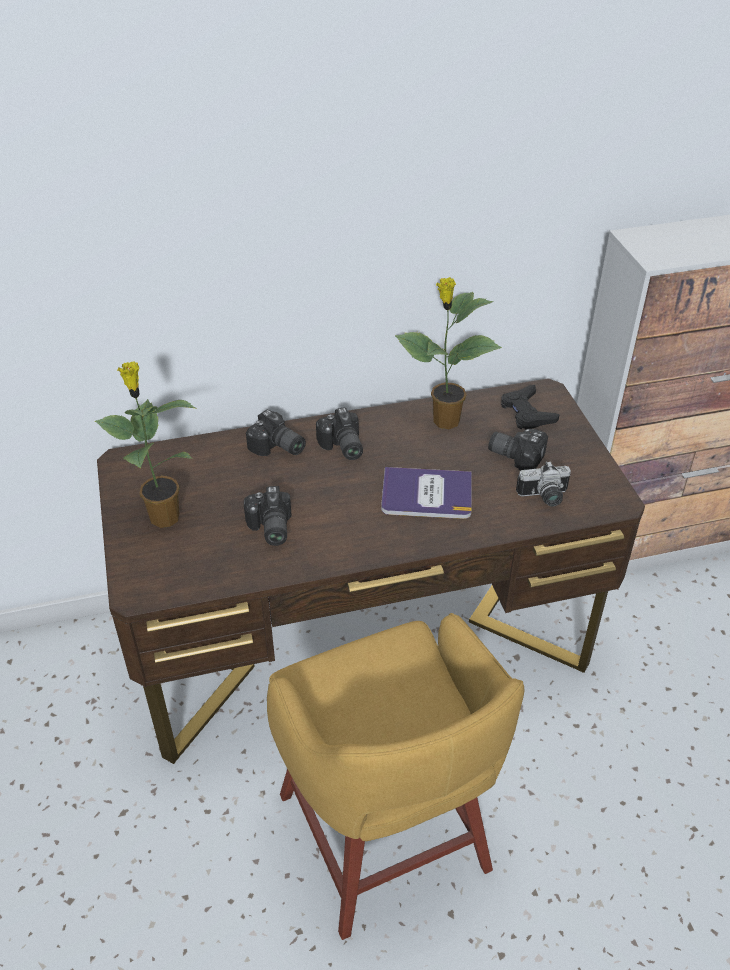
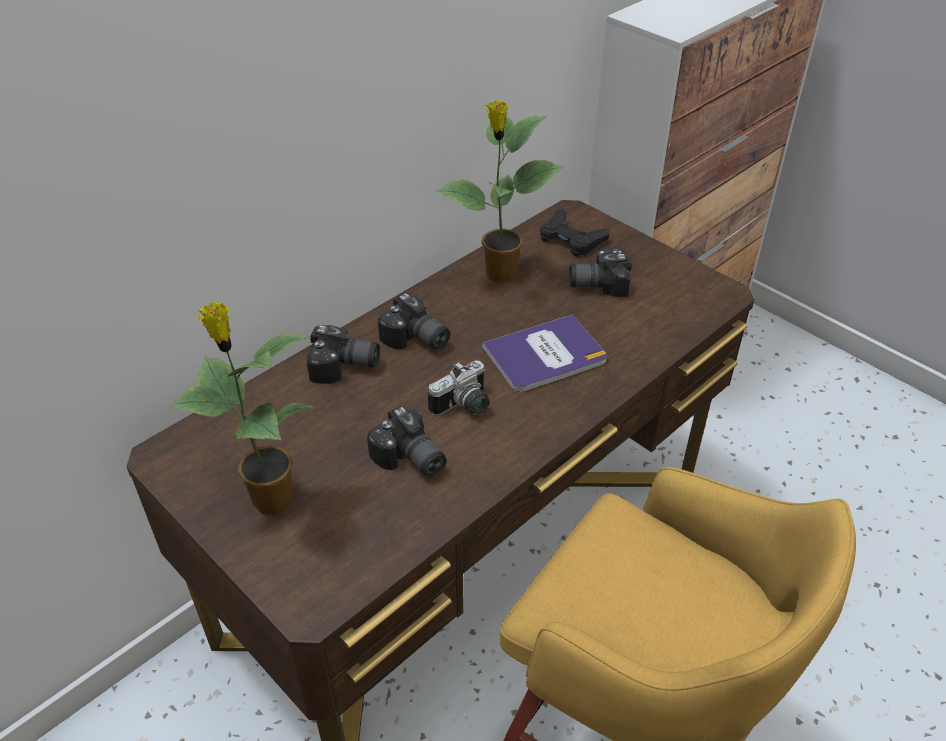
camera: 30 degrees left, 0 degrees up
(544, 497) = (657, 314): camera -> camera (464, 406)

